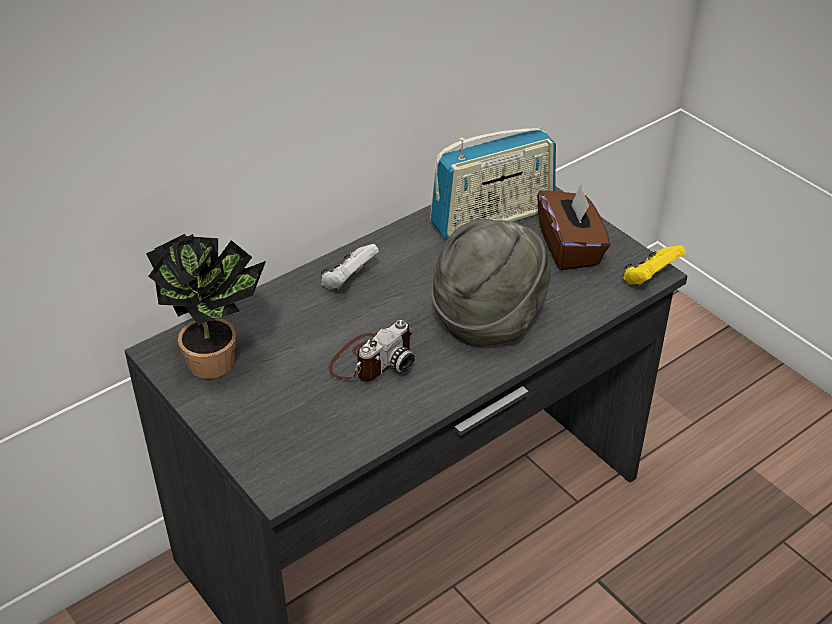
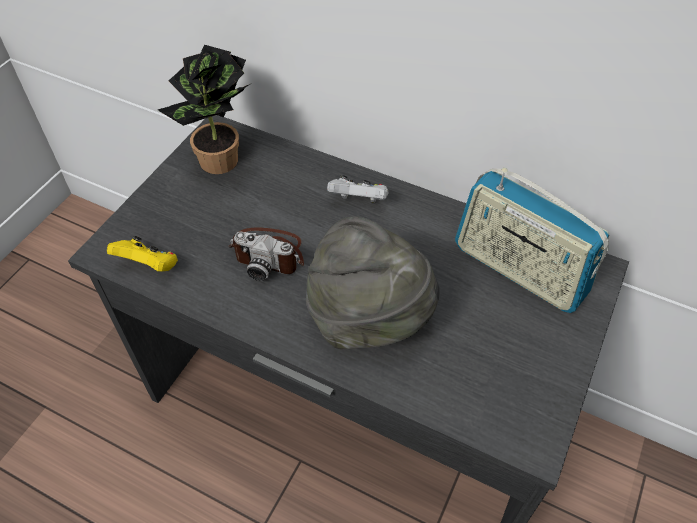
camera: 65 degrees right, 10 degrees up
(570, 248) = (520, 351): brown tissue box -> none
(649, 279) = (521, 445): yellow game controller -> yellow game controller (149, 266)

